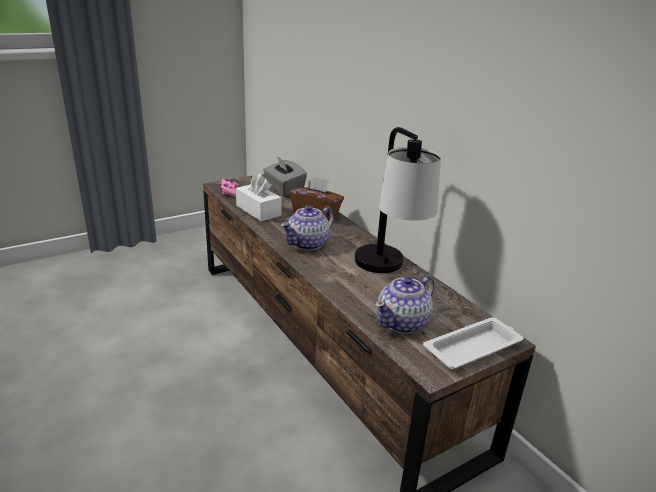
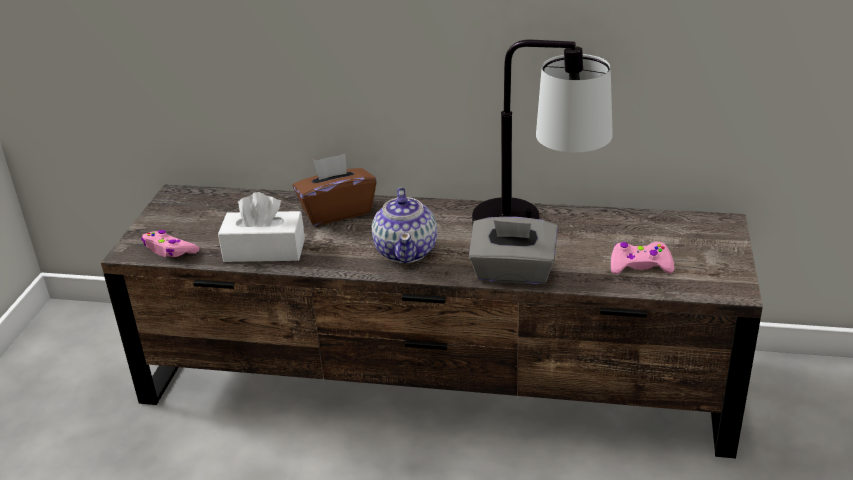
camera: 45 degrees left, 5 degrees up
(284, 190) = (231, 205): grey tissue box -> grey tissue box (513, 273)
(403, 323) = (640, 265): teapot -> pink game controller
(474, 348) = (719, 247): white tray -> none

